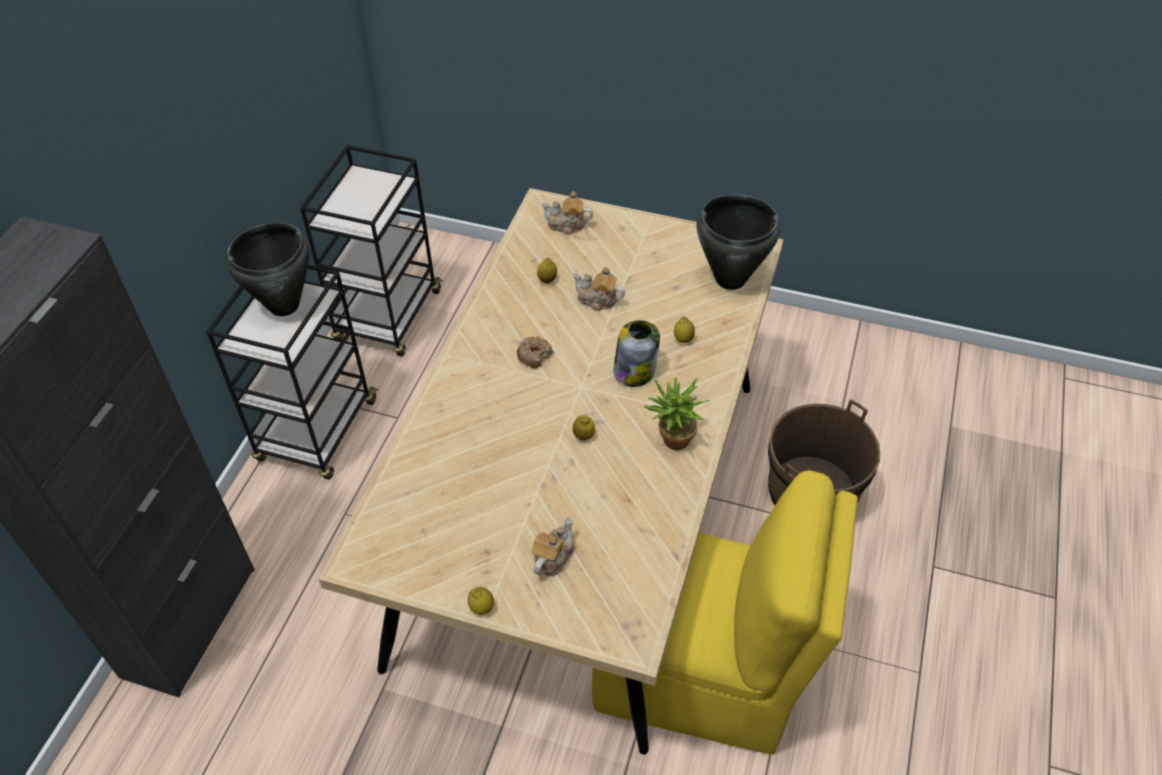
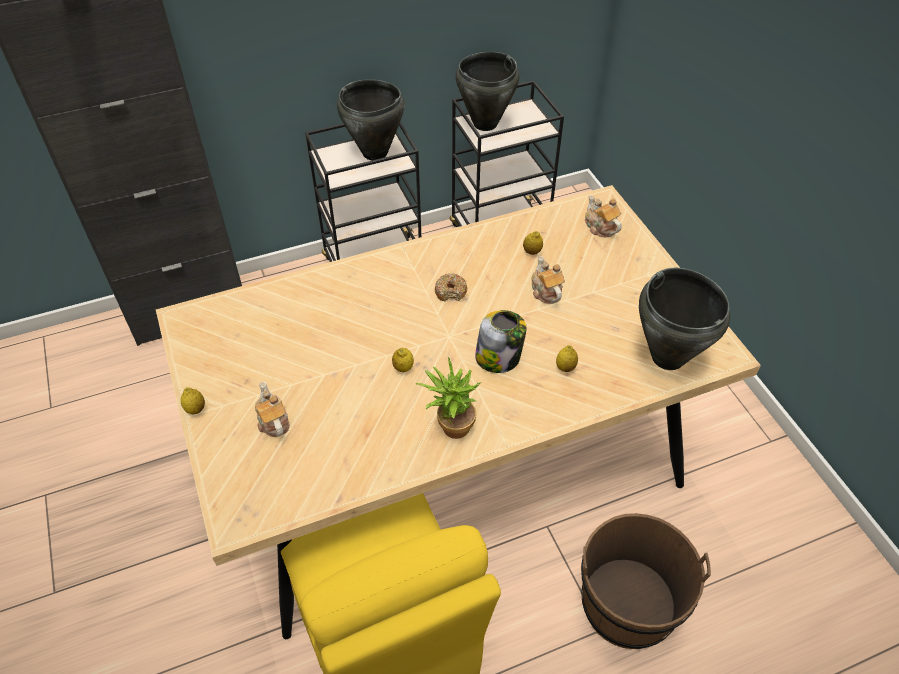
camera: 50 degrees right, 0 degrees up
(343, 212) = (484, 123): none -> black cooking pot
(552, 557) = (273, 421): teapot -> teapot turned 105 degrees counterclockwise

